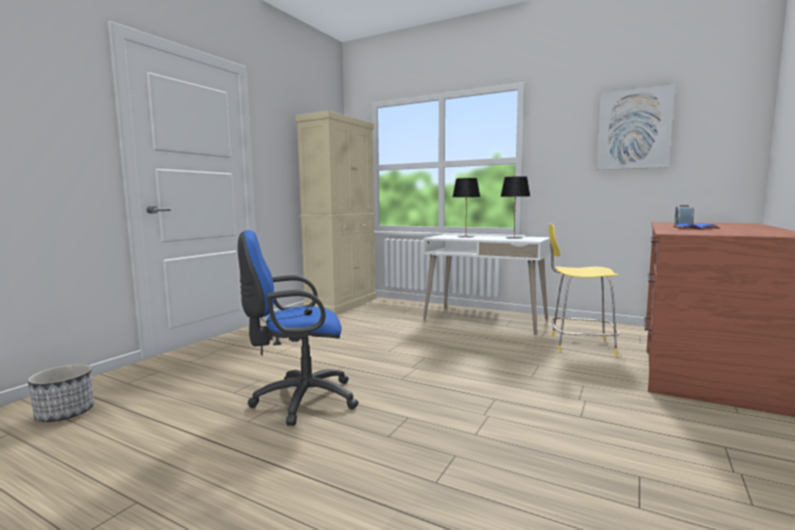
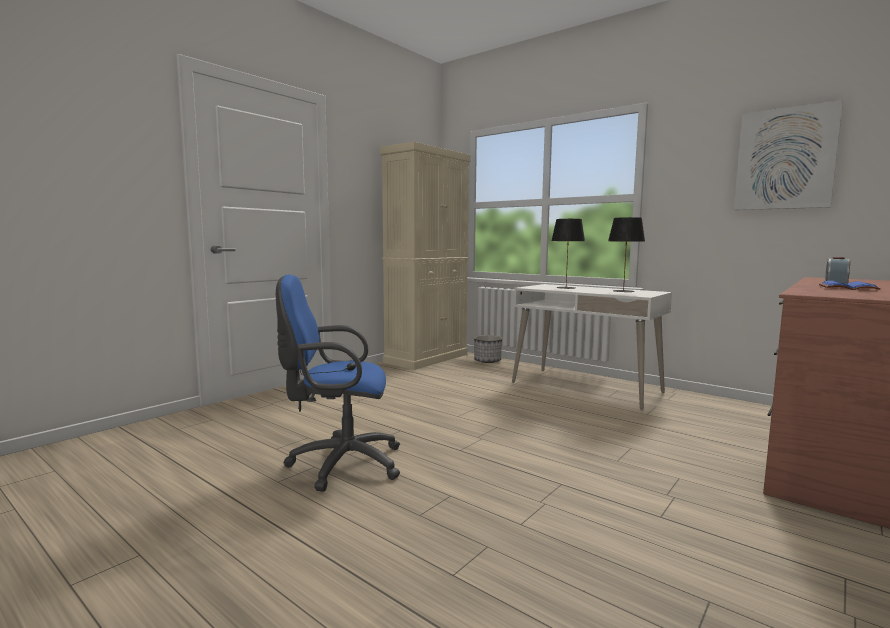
camera: 10 degrees right, 0 degrees up
(66, 414) = (110, 455): planter -> planter (487, 361)
(579, 345) = (693, 427): yellow stool -> none

